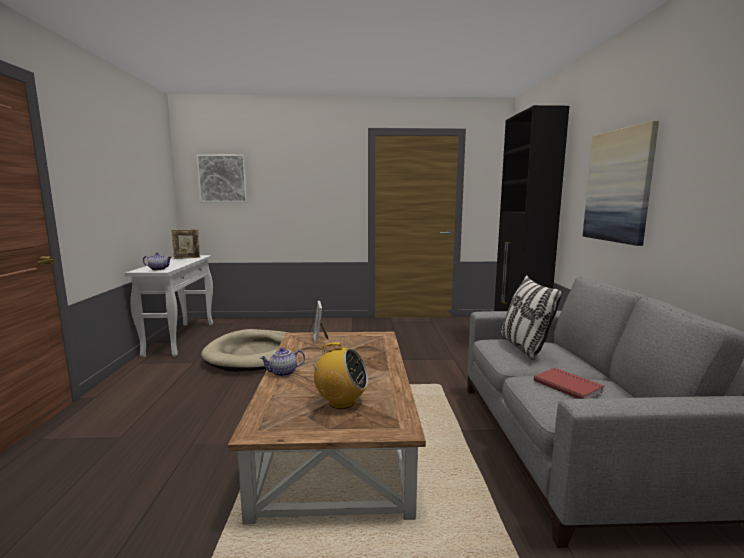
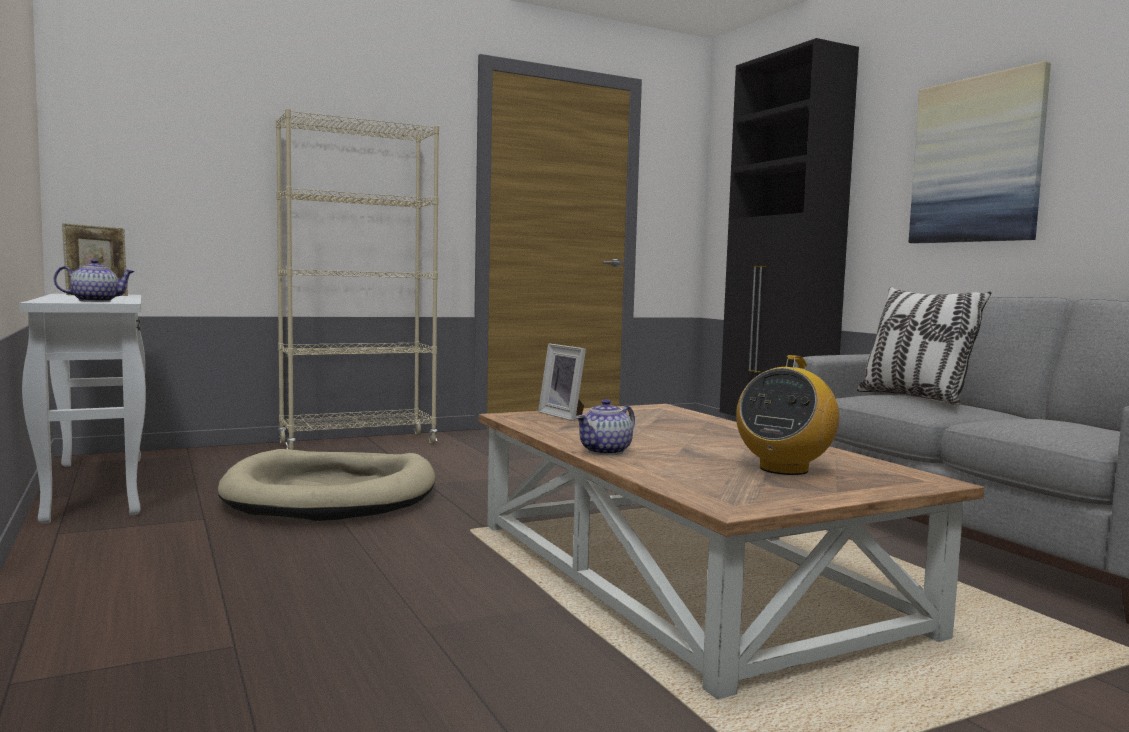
camera: 25 degrees left, 5 degrees down
(222, 179) = (166, 122): picture -> none
(304, 323) = (358, 444): none -> beige bookcase
(341, 402) = (783, 469): radio -> radio turned 135 degrees clockwise
(568, 385) = (1050, 419): red book -> none

